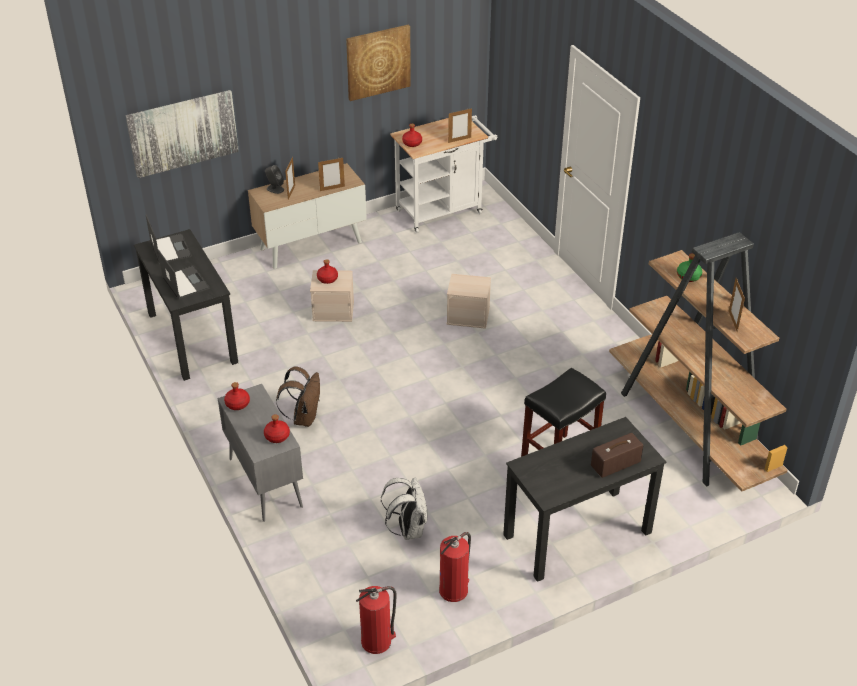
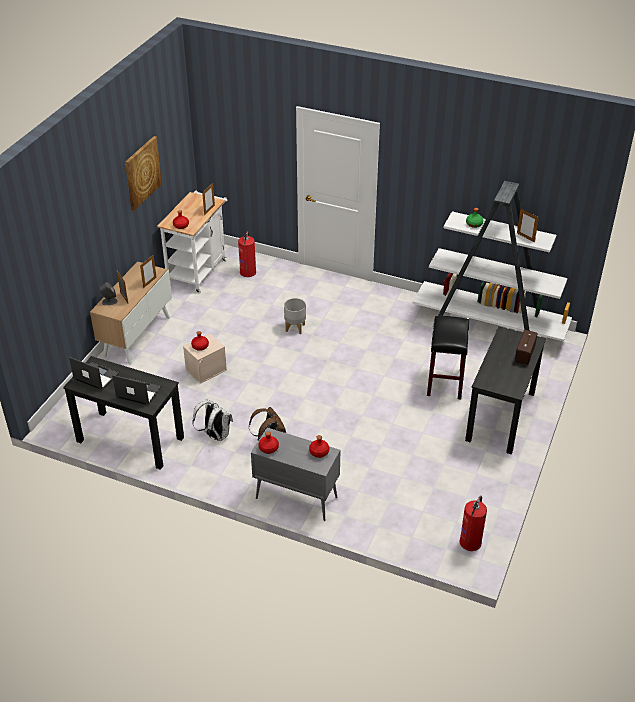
camera: 40 degrees left, 0 degrees up
(183, 133) = (49, 283): picture -> none
(408, 529) = (412, 470): white backpack -> white backpack (215, 435)
(454, 590) = (476, 487): fire extinguisher -> fire extinguisher (248, 272)
(468, 315) = (295, 327): beige storage box -> grey planter
(690, 429) = (489, 326): brown bookcase -> white bookcase

